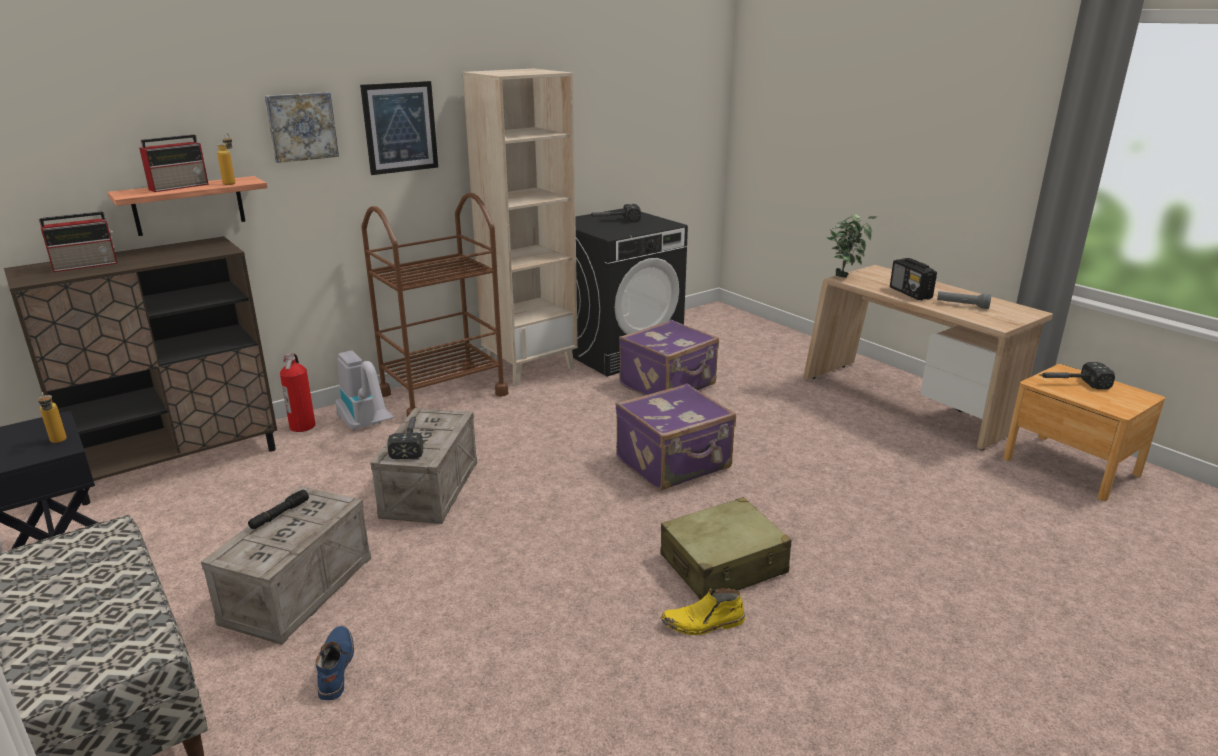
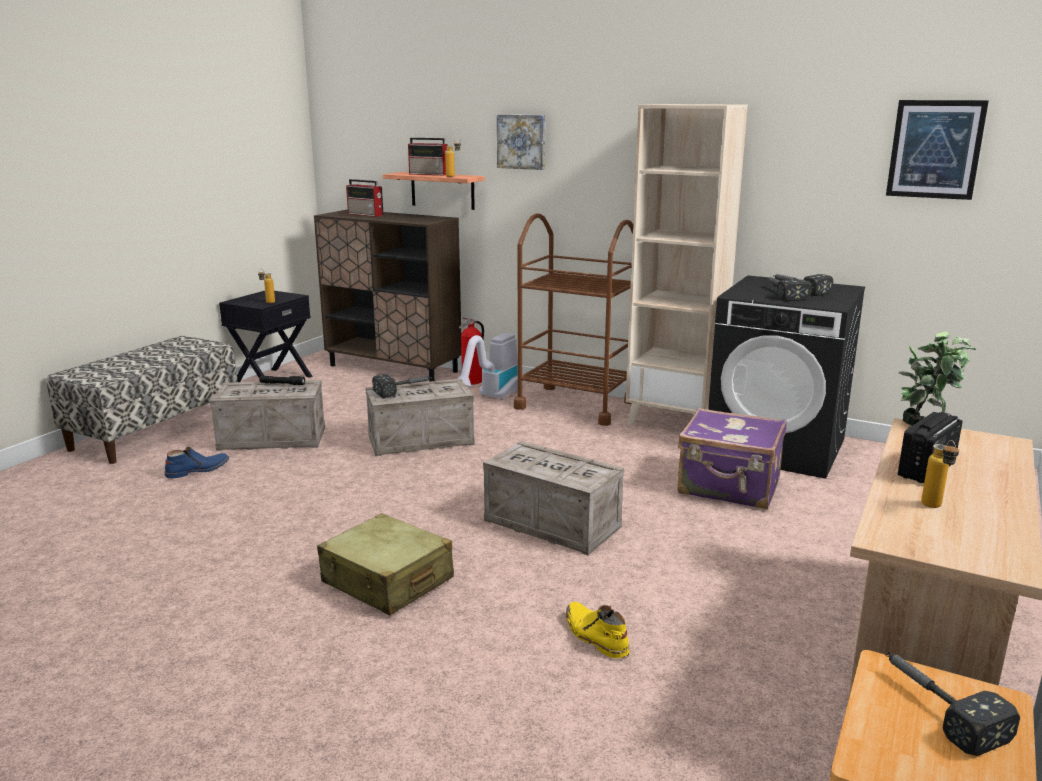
camera: 65 degrees right, 5 degrees down
(400, 127) = (601, 152): picture -> picture (935, 149)
(620, 226) = (781, 293): none -> hammer
(675, 464) = (554, 524): purple suitcase -> crate
(703, 623) = (291, 586): yellow boot -> yellow boot (595, 636)
(962, 305) = (935, 508): grey flashlight -> bottle

